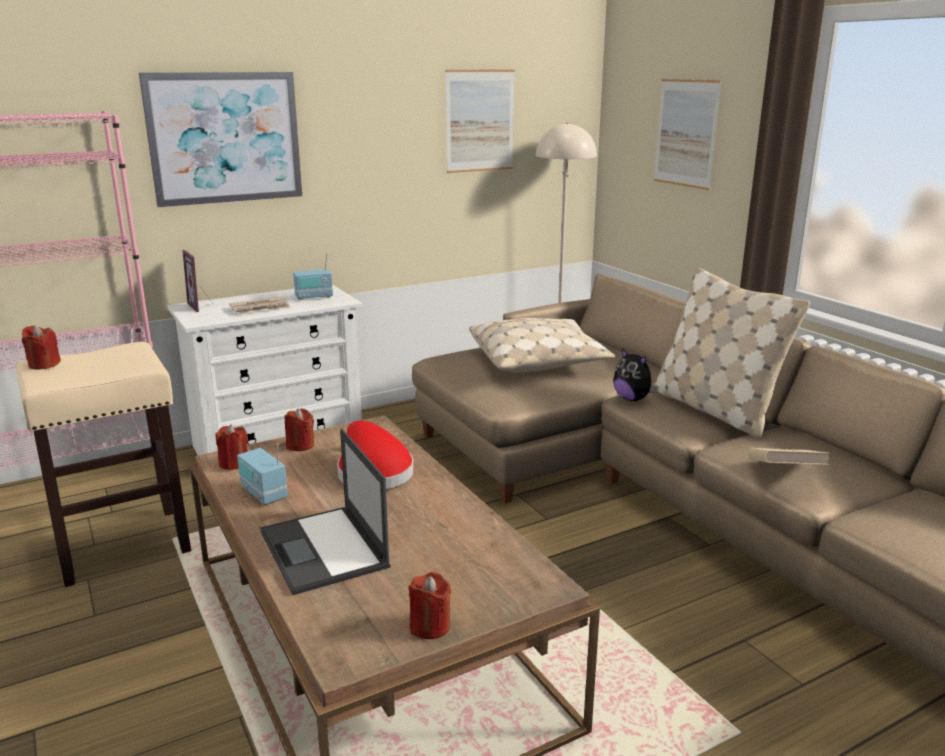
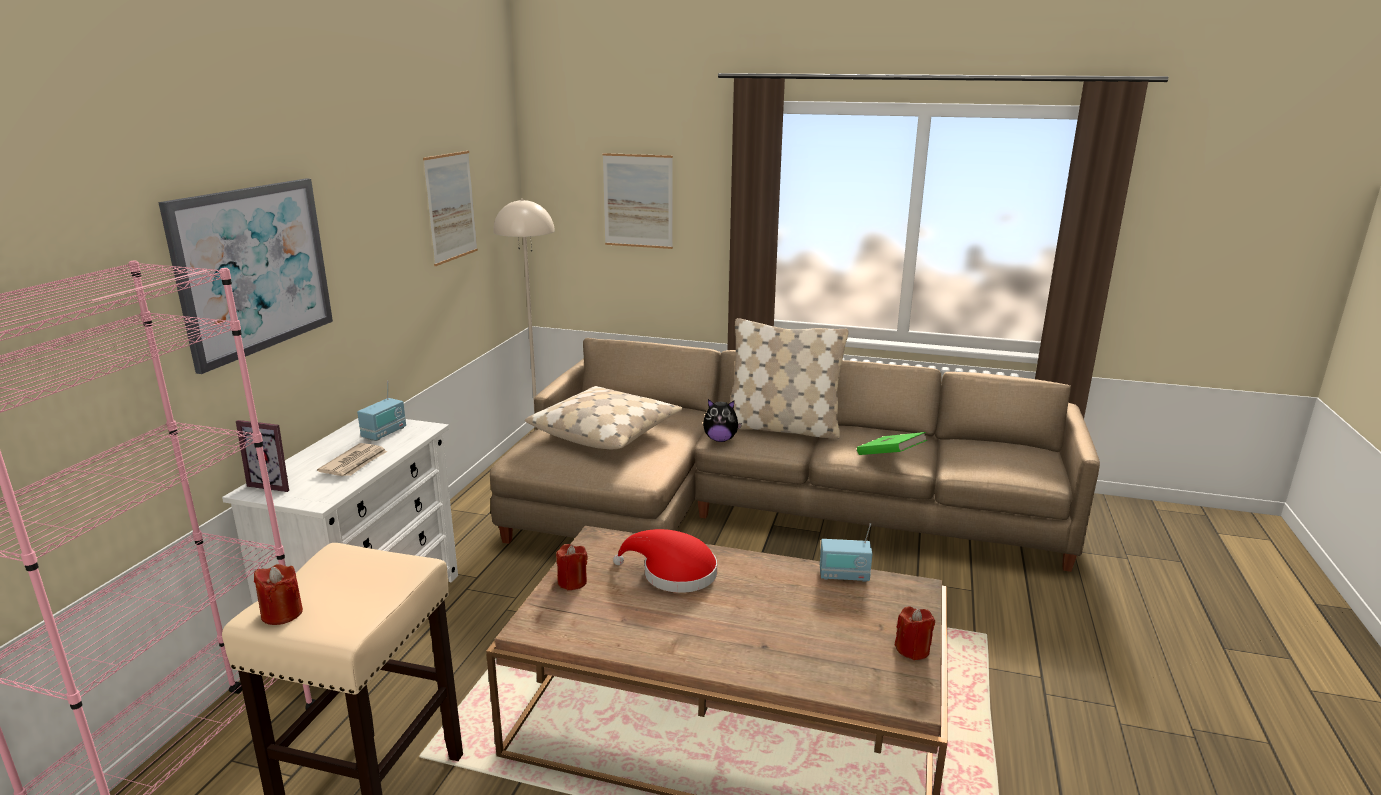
camera: 45 degrees left, 0 degrees up
(234, 463) = (548, 625): red candle -> none
(263, 493) = (628, 634): radio -> radio (844, 576)
(324, 550) = (761, 645): laptop -> none
(783, 474) = (890, 457): beige book -> green book

